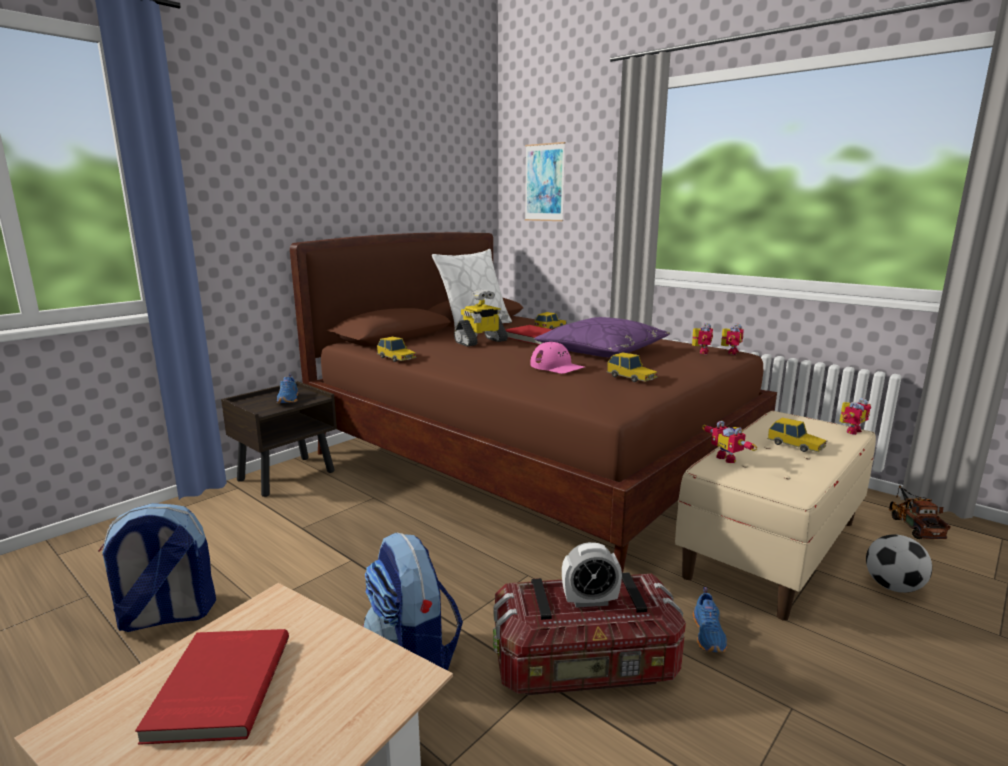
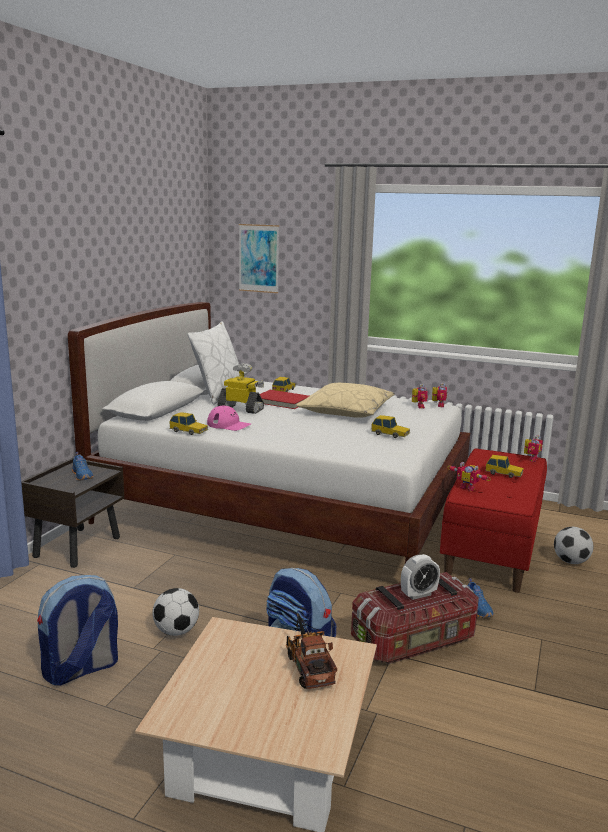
camera: 20 degrees left, 0 degrees up
(218, 687) = (240, 679): red book -> none
(301, 589) = (176, 631): none -> football
(481, 342) = (241, 409): toy robot -> toy robot turned 105 degrees counterclockwise
(530, 462) = (285, 508): brown bed -> white bed
(557, 367) = (329, 429): pink cap -> pink cap (229, 425)
(602, 351) = (346, 411): purple pillow -> beige pillow
(772, 548) = (491, 548): beige bench -> red bench
(913, 525) = (569, 520): toy truck -> toy truck (308, 665)

